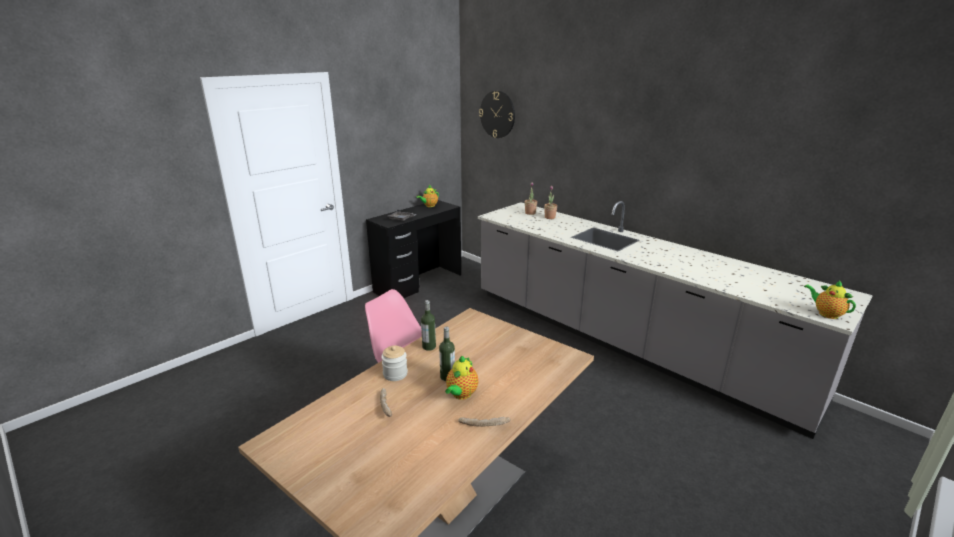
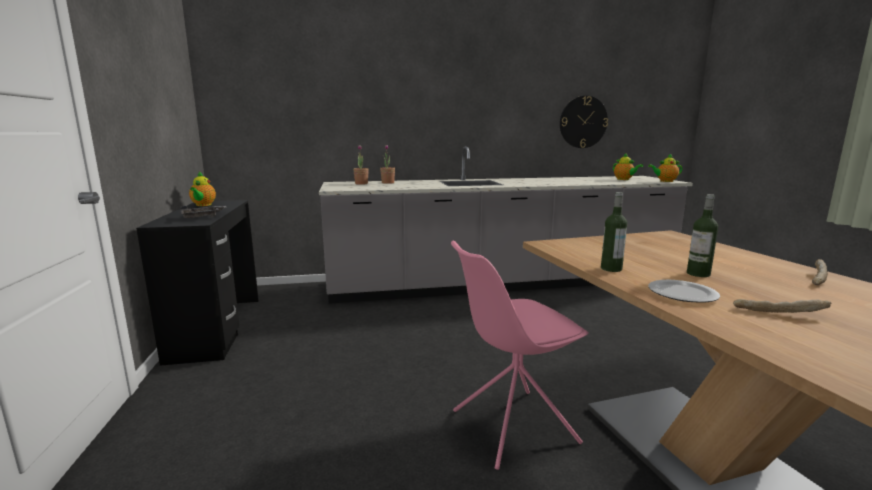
camera: 55 degrees left, 10 degrees down
(395, 374) = (681, 294): jar -> plate
(461, 394) = (745, 276): teapot -> teapot (624, 179)
(497, 114) = (268, 75): wall clock -> wall clock (583, 122)

